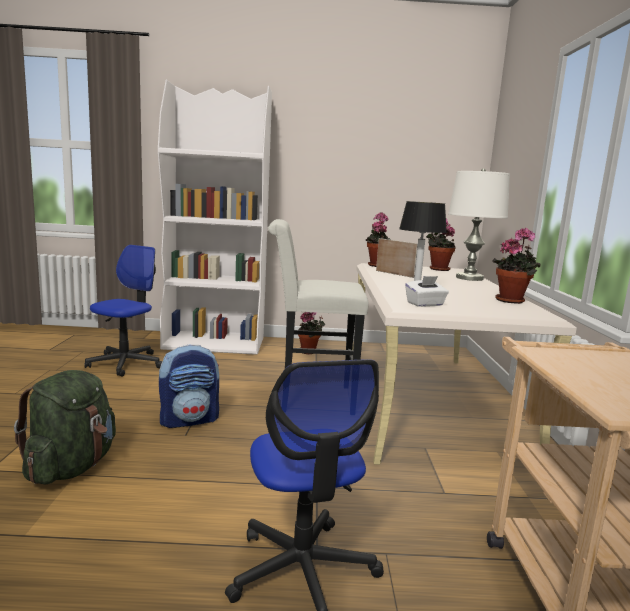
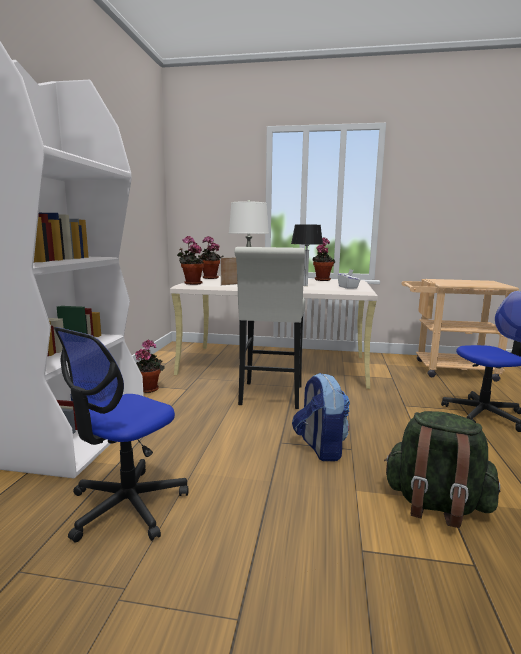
camera: 80 degrees left, 0 degrees up
(125, 363) = (127, 505): office chair -> office chair turned 90 degrees counterclockwise

